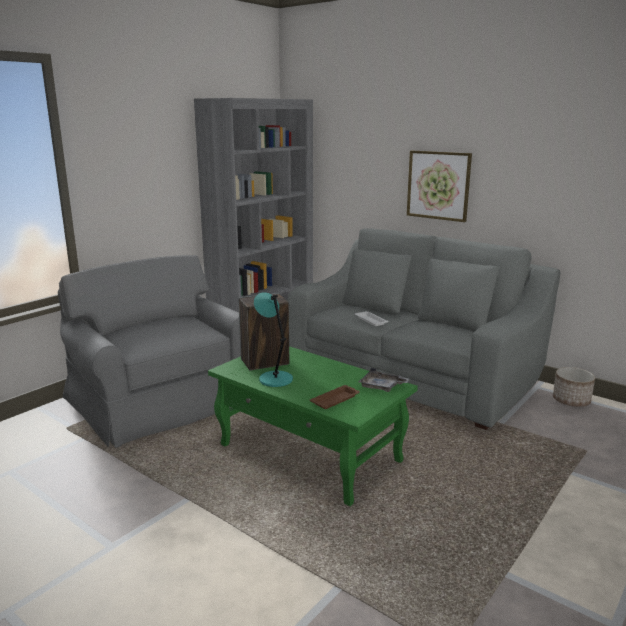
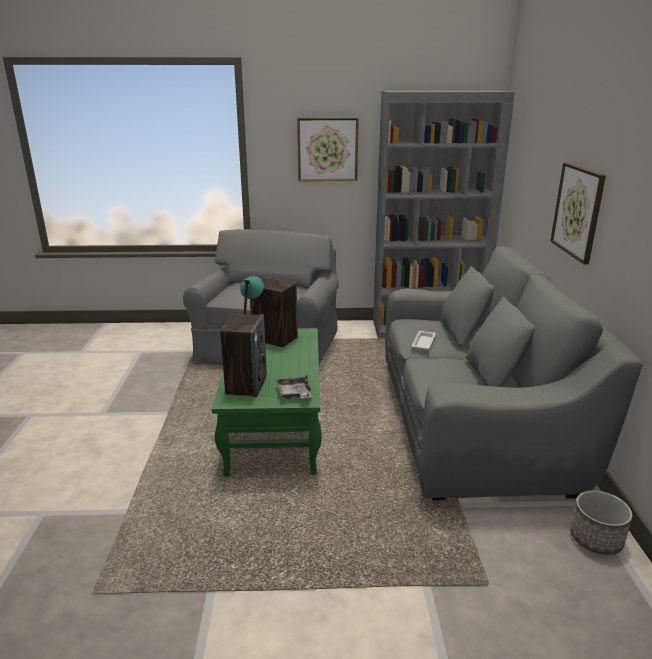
camera: 50 degrees right, 5 degrees up
(151, 163) = (327, 149): none -> picture
(335, 400) = (246, 385): brown tray -> speaker

